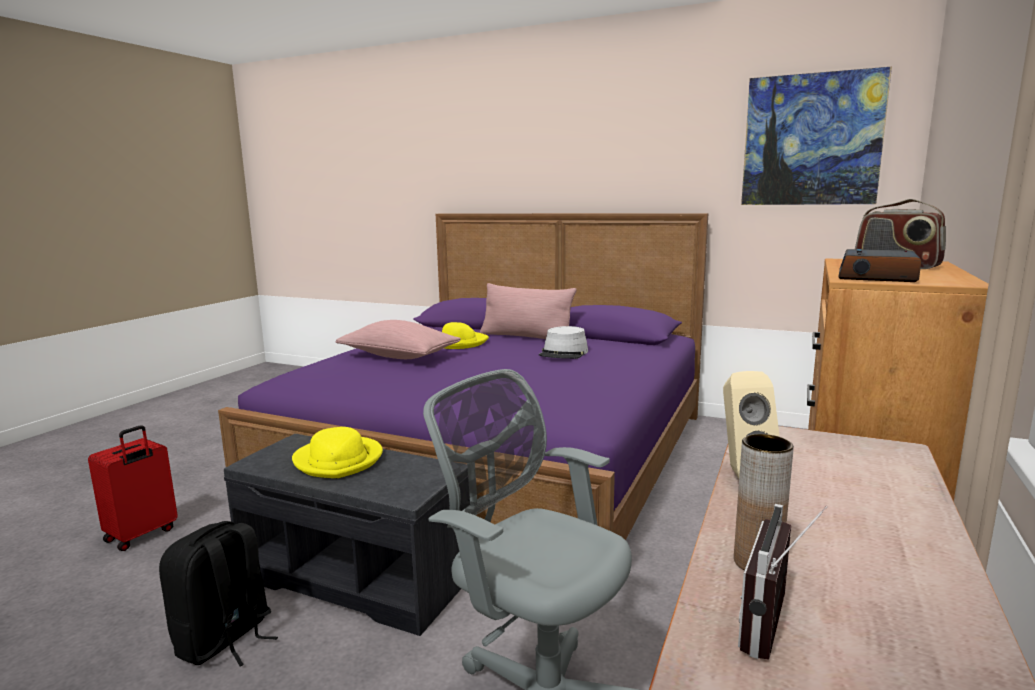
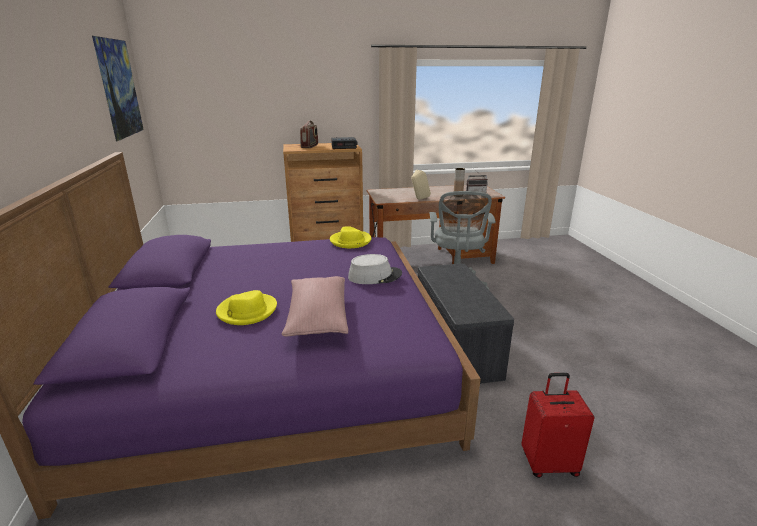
camera: 125 degrees left, 10 degrees up
(225, 640) = (527, 354): black backpack -> none
(339, 460) = (460, 292): yellow hat -> yellow hat (350, 241)
(526, 337) = (204, 291): pink pillow -> none
(564, 353) = (256, 265): grey hat -> grey hat (375, 276)

